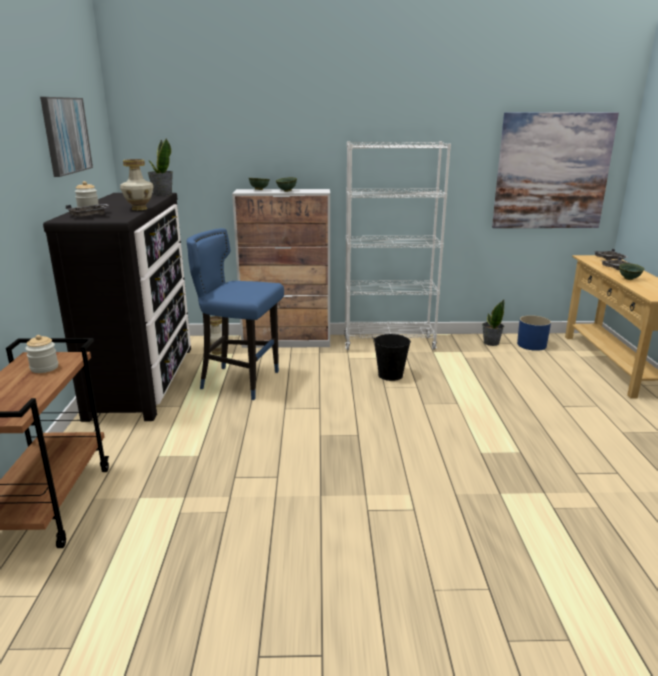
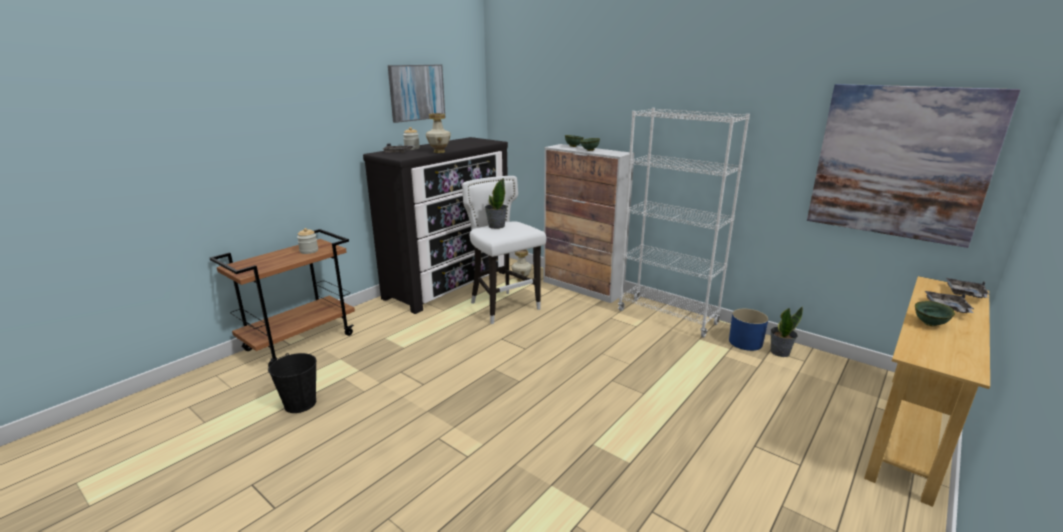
camera: 40 degrees right, 0 degrees up
(162, 195) = (491, 142): potted plant -> potted plant (496, 226)
(241, 381) = (504, 307): blue stool -> white stool
(390, 375) = (623, 345): black bucket -> black bucket (300, 403)
(531, 345) = (828, 371): blue planter -> blue planter (745, 342)

